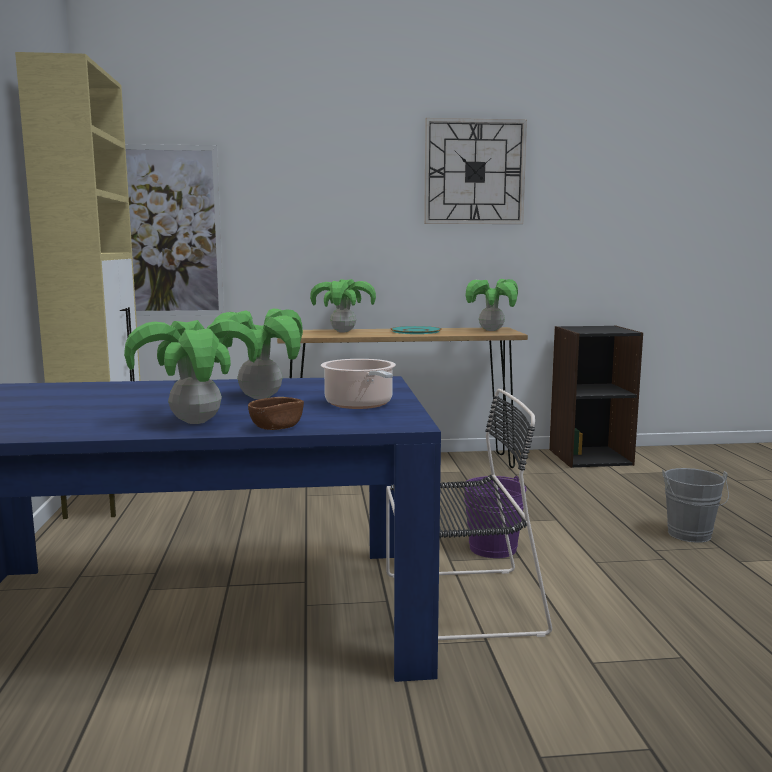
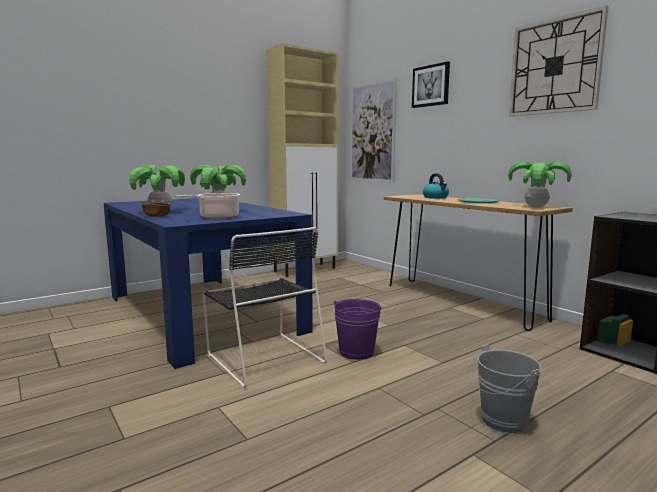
camera: 60 degrees right, 0 degrees up
(291, 169) = (431, 86): none -> picture
(343, 331) = (436, 197): potted plant -> kettle

